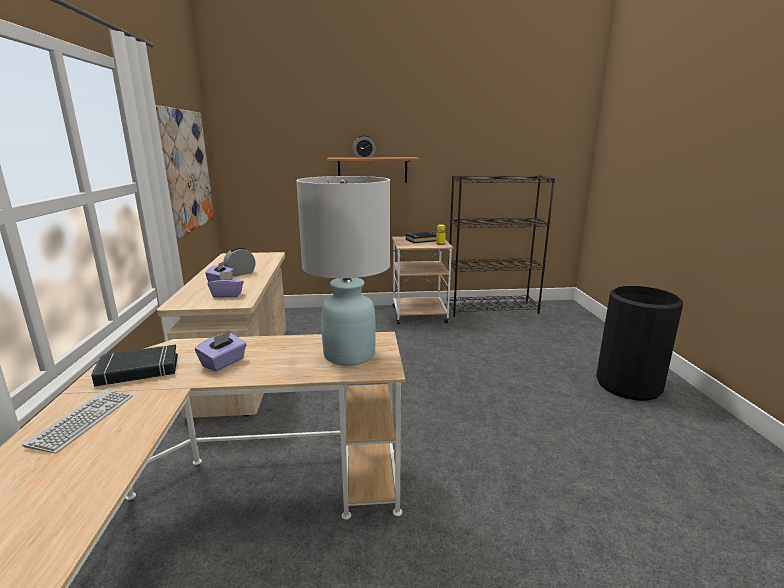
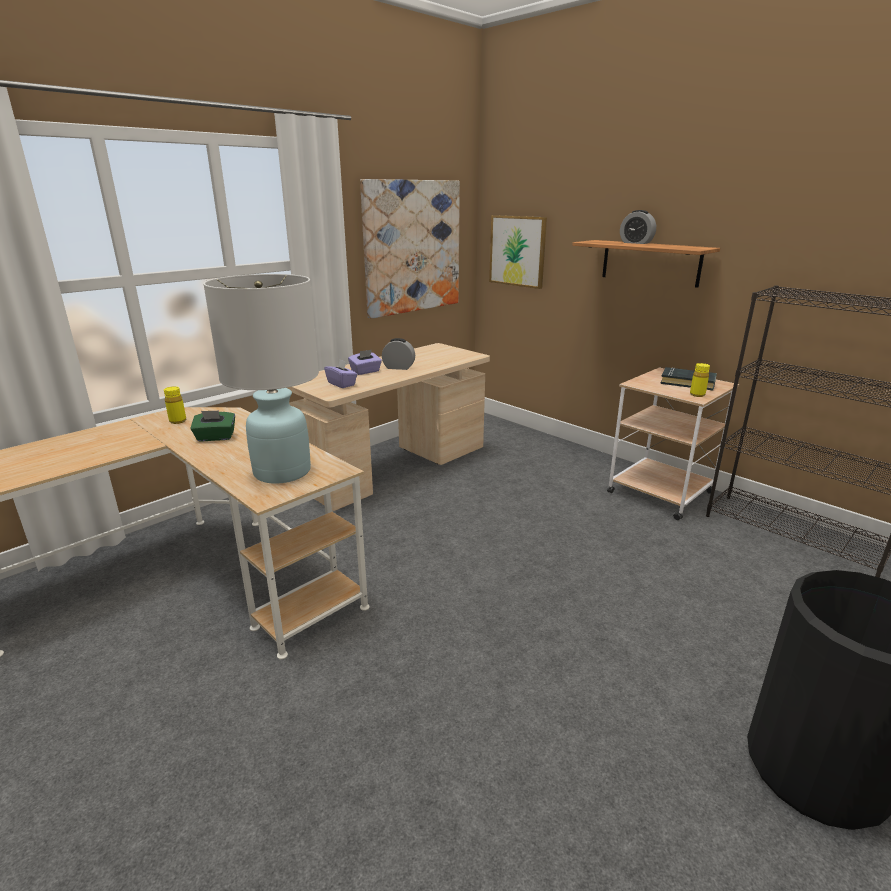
camera: 50 degrees right, 5 degrees up
(83, 420) = (99, 439): keyboard -> none
(138, 370) = (178, 421): black book -> yellow bottle
(223, 363) = (215, 437): purple tissue box -> green tissue box
(258, 170) = (517, 251): none -> picture

